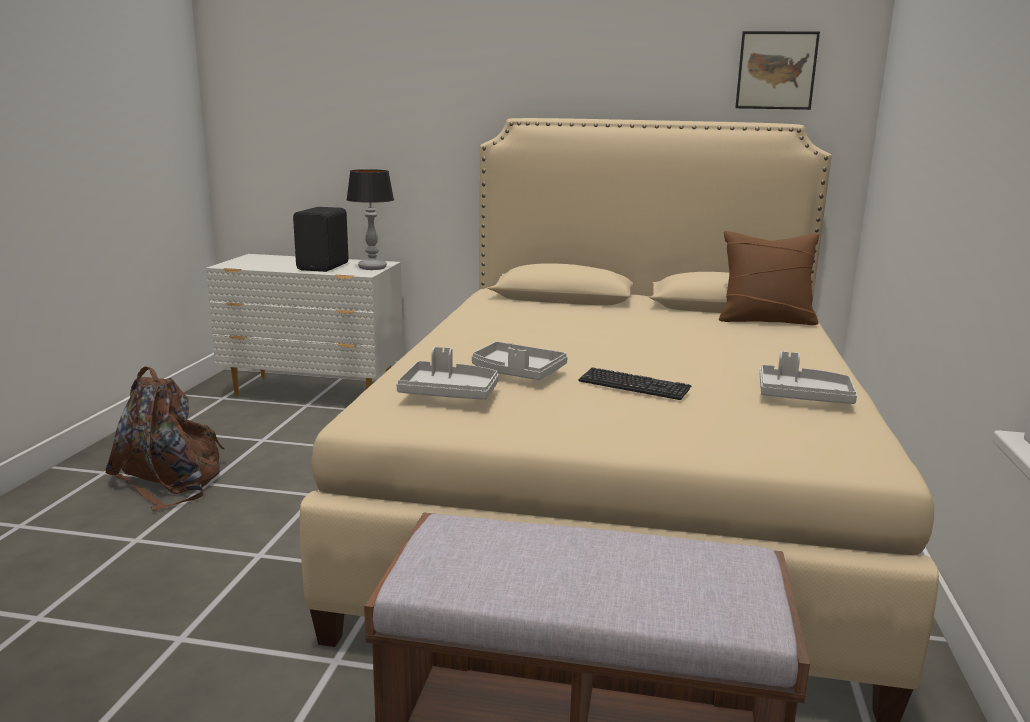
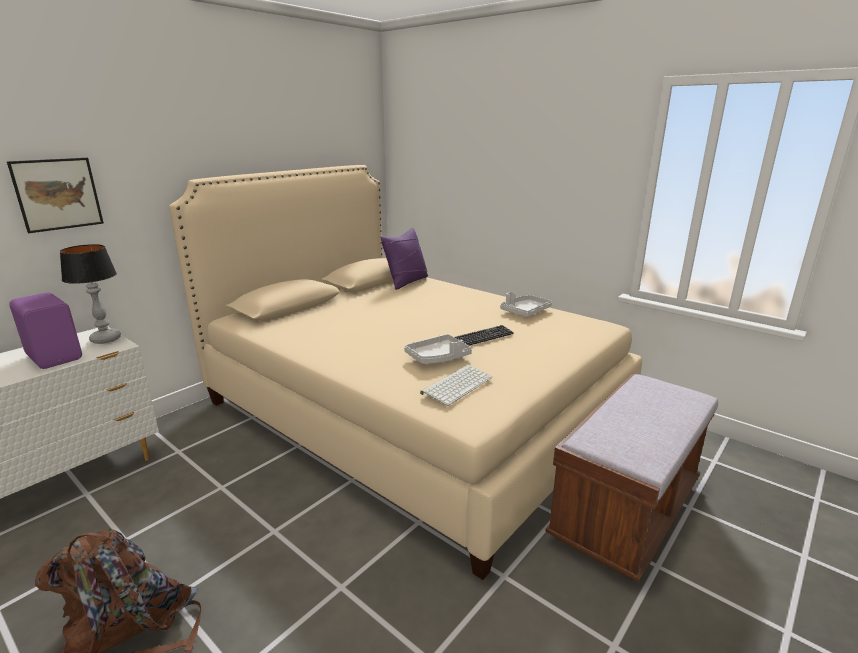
camera: 60 degrees left, 5 degrees up
(325, 267) = (56, 356): black speaker -> purple speaker
(449, 393) = (457, 384): grey tray -> keyboard
(765, 320) = (406, 281): brown pillow -> purple pillow
(776, 70) = (340, 132): picture -> picture (57, 194)

